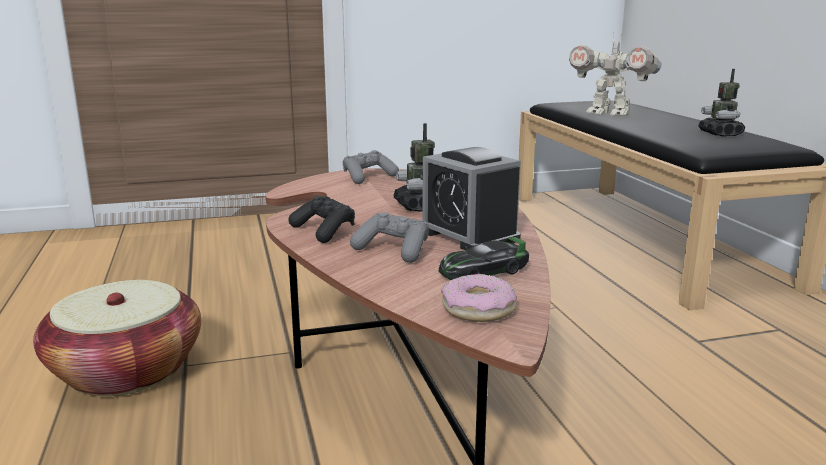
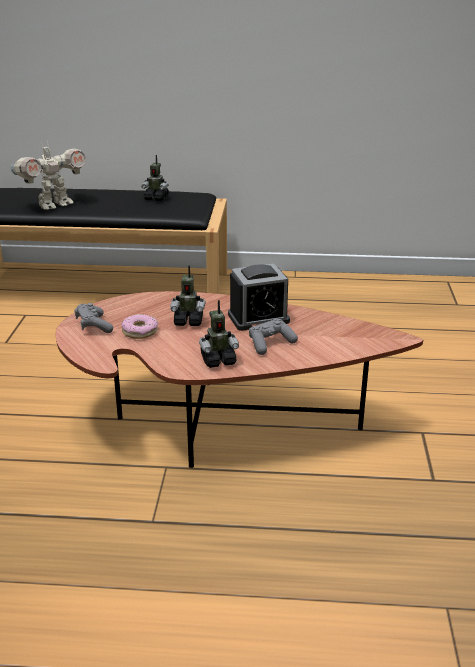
camera: 70 degrees left, 10 degrees up
(127, 370) = (140, 553): basket -> none
(324, 231) = (218, 360): black game controller -> toy robot
(478, 309) = (364, 337): donut -> donut (140, 331)
(484, 270) = (316, 326): toy car -> none

